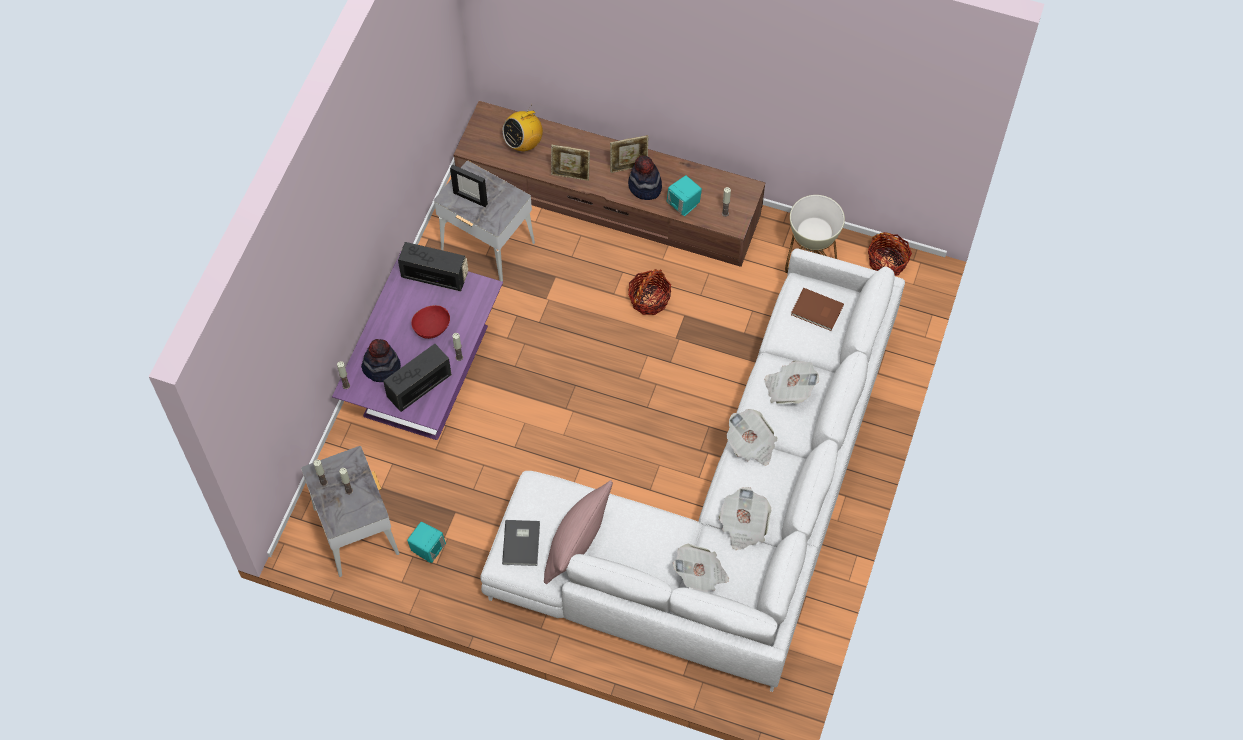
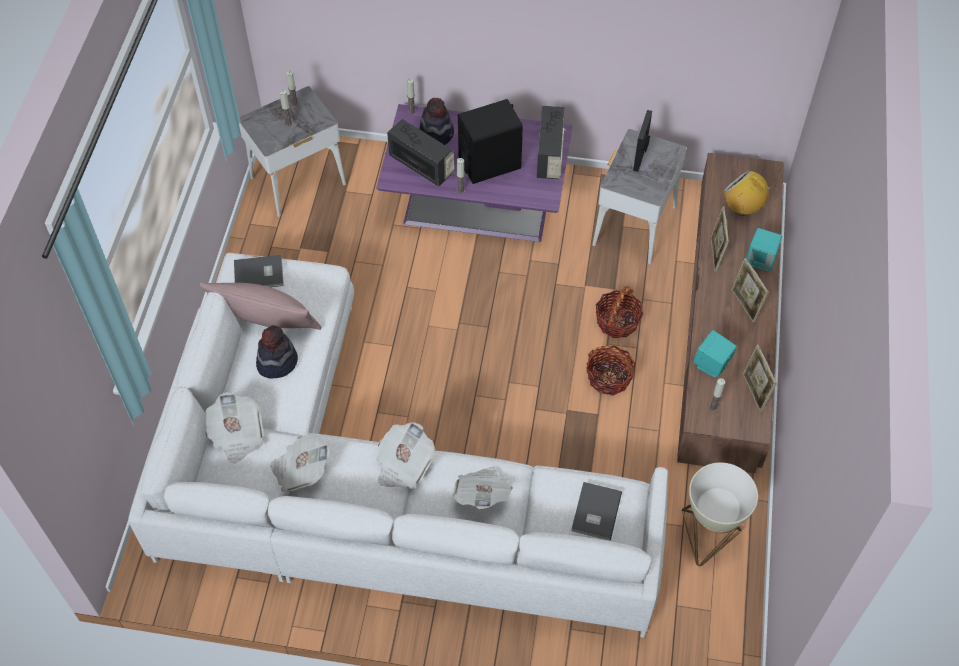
camera: 80 degrees right, 5 degrees down
(428, 549) = (286, 237): turquoise speaker -> turquoise speaker (760, 260)
(432, 327) = (490, 163): red bowl -> black speaker
(644, 187) = (723, 324): hat -> hat (277, 362)
(716, 181) = (754, 392): none -> picture frame
(817, 311) = (594, 512): brown book -> grey book
(887, 262) = (731, 623): basket -> basket (617, 322)

